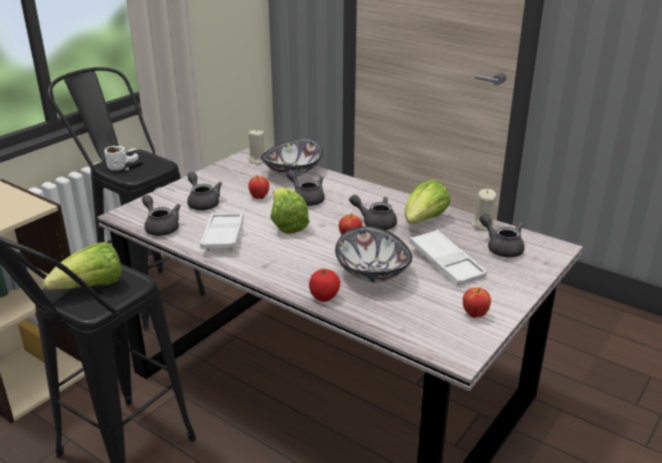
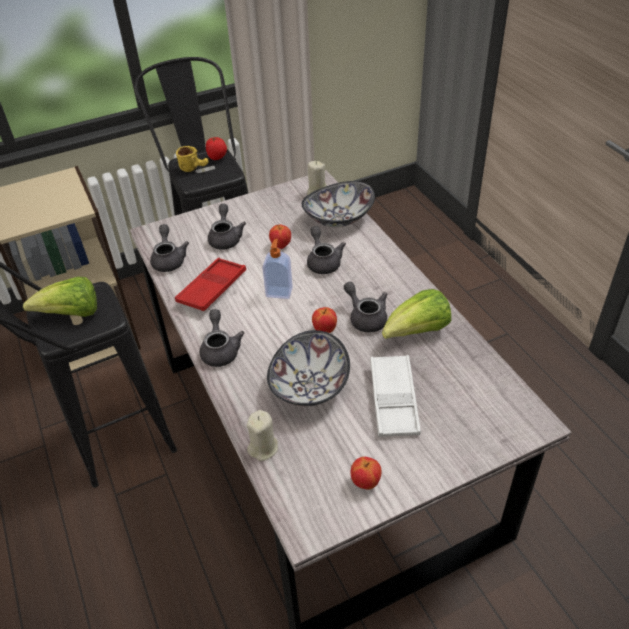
camera: 30 degrees right, 15 degrees up
(123, 166) = (195, 168): white mug -> yellow mug
(223, 236) = (212, 288): white tray -> red tray
(287, 224) = (279, 292): lettuce -> soap dispenser
(324, 297) = (242, 401): tomato -> tomato (217, 157)
(482, 225) = (477, 360): beige candle -> beige candle (263, 448)
(501, 248) = (471, 400): grey teapot -> grey teapot (220, 349)

